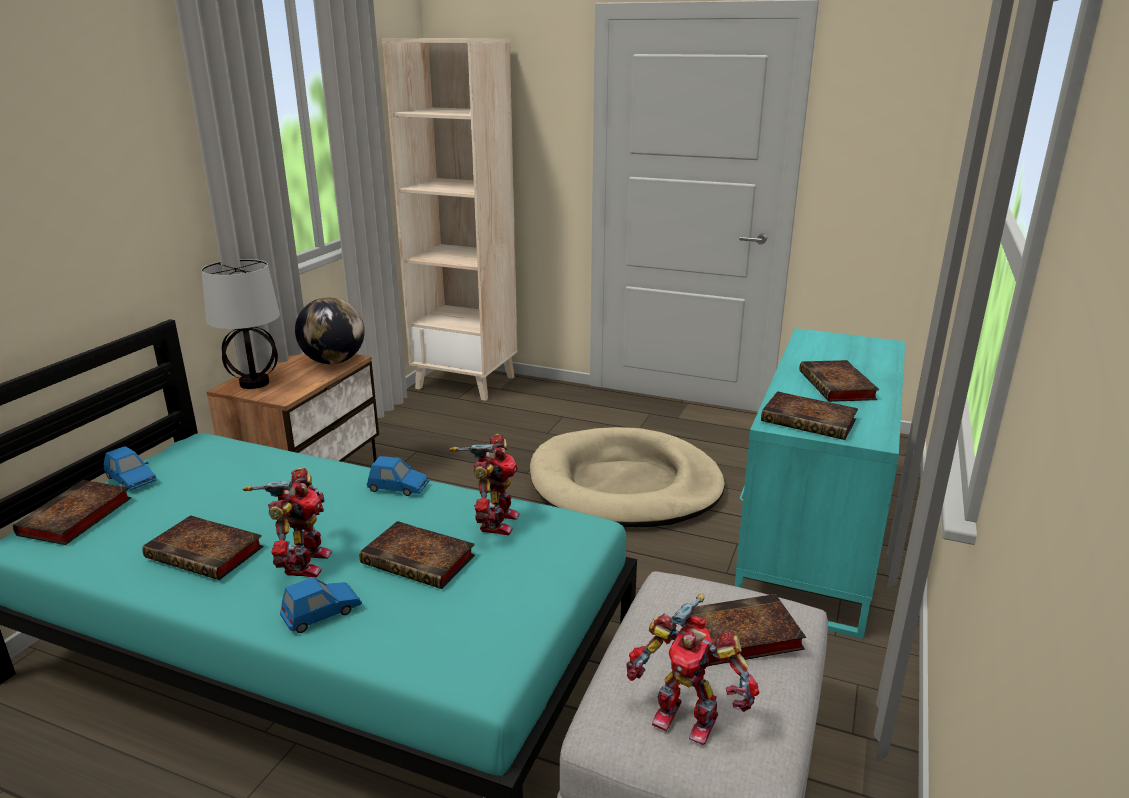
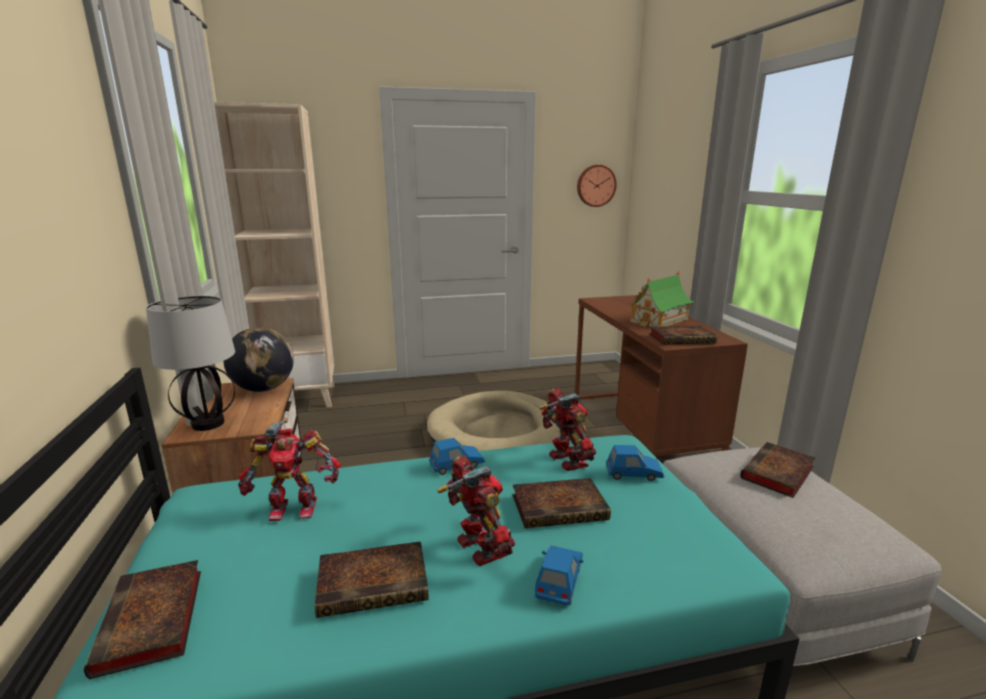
camera: 35 degrees left, 5 degrees down
(131, 480) = (169, 556): blue toy car -> blue toy car (633, 473)
(686, 717) = (833, 530): toy robot -> toy robot (294, 507)
(812, 543) = (639, 429): turquoise desk -> brown desk
(838, 386) = (659, 320): book -> toy house
(911, 151) = (595, 185): none -> wall clock

